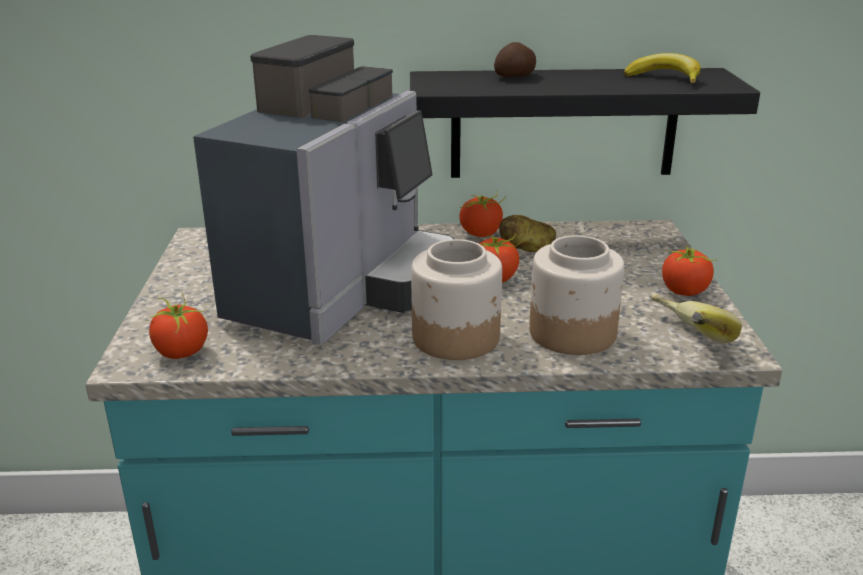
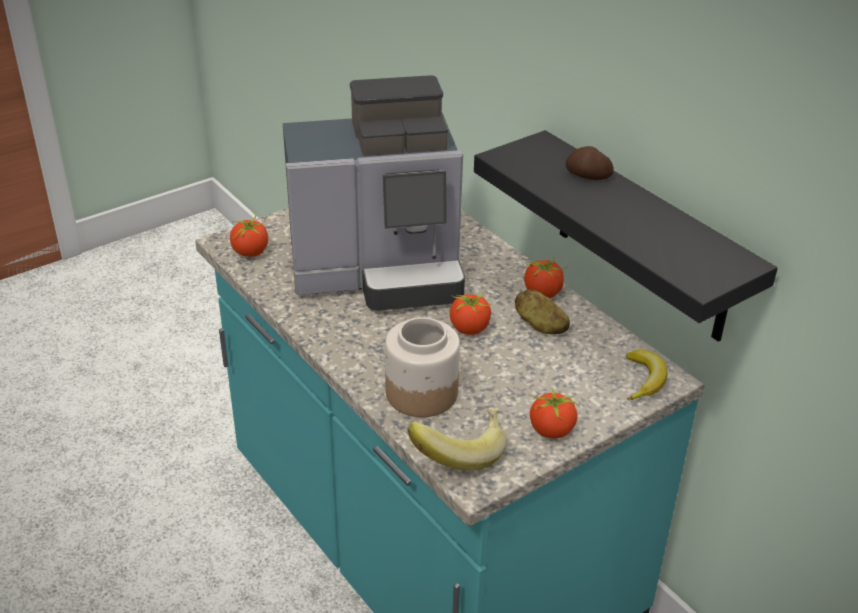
camera: 55 degrees right, 10 degrees up
(457, 337) = (365, 345): jar -> none
(665, 78) = (680, 245): banana -> banana (644, 380)

